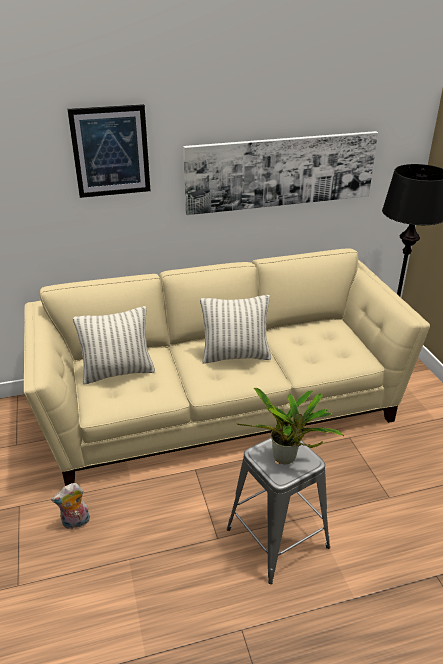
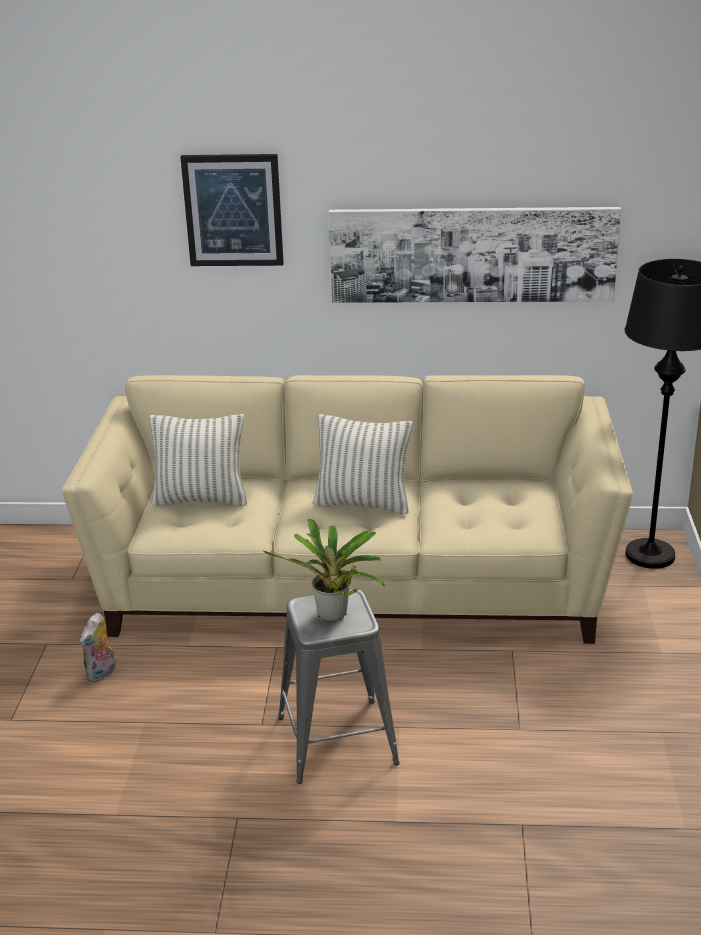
camera: 20 degrees right, 5 degrees down
(75, 523) = (102, 674): plush toy -> plush toy turned 60 degrees counterclockwise

